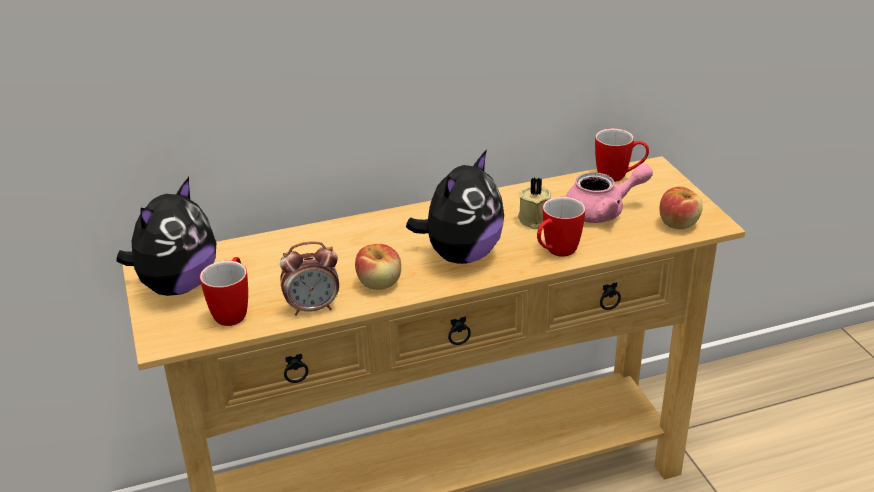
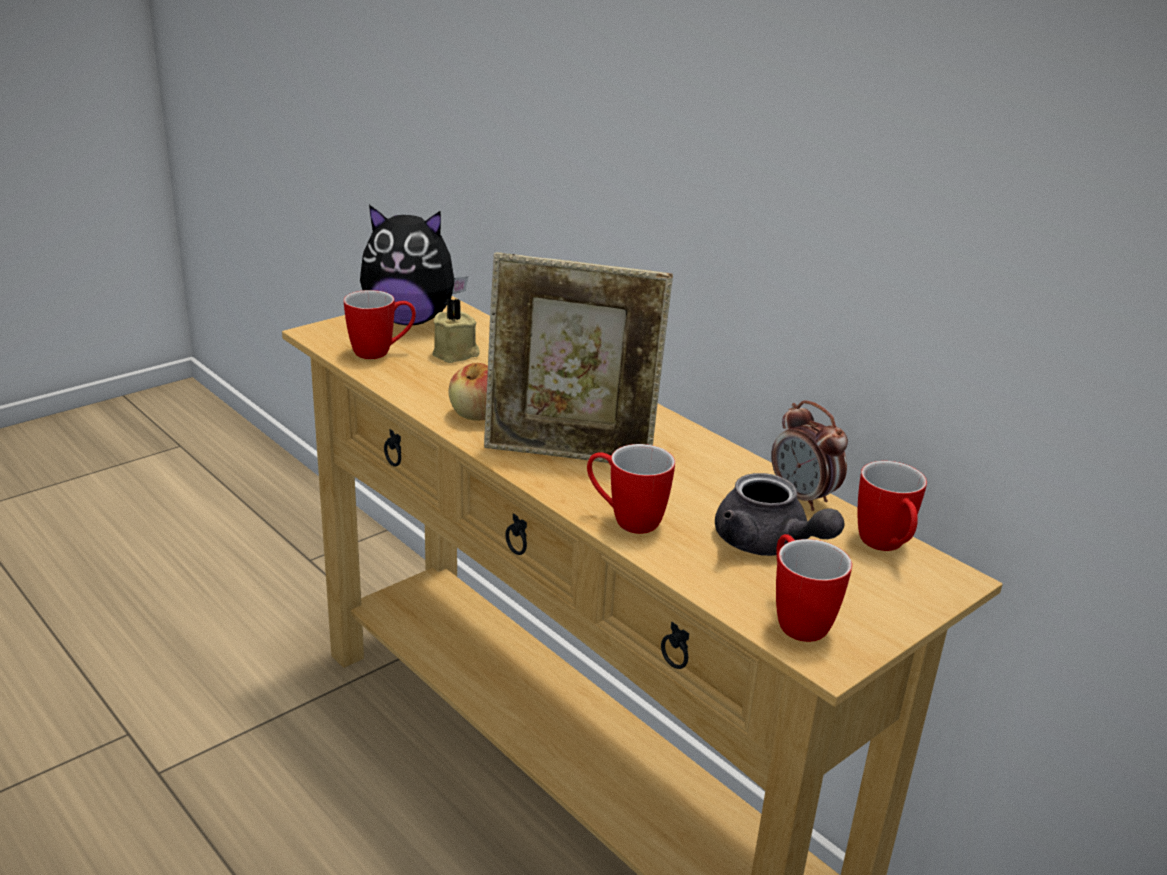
camera: 65 degrees right, 5 degrees down
(313, 308) = (408, 388): alarm clock -> alarm clock (803, 498)
(461, 255) = (570, 454): plush toy -> picture frame
(536, 219) = (699, 493): beige candle -> beige candle (456, 354)
(603, 211) = (768, 545): pink teapot -> grey teapot
(678, 223) = (795, 619): apple -> mug

